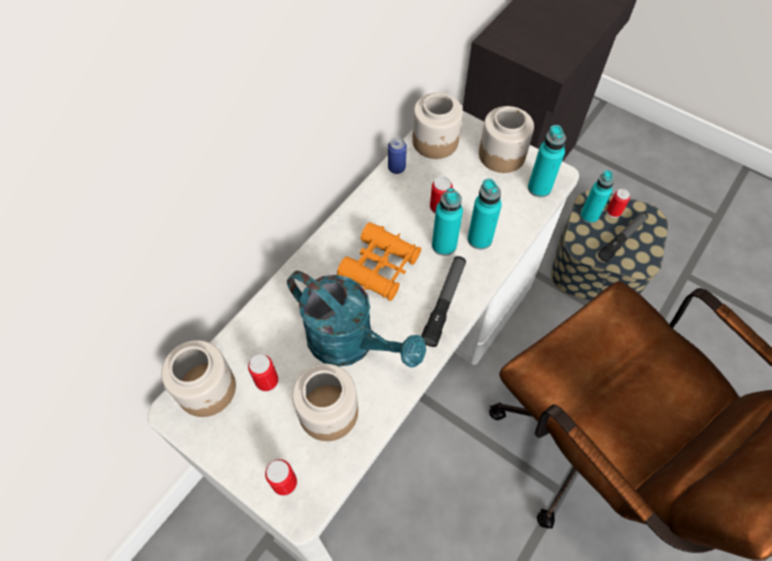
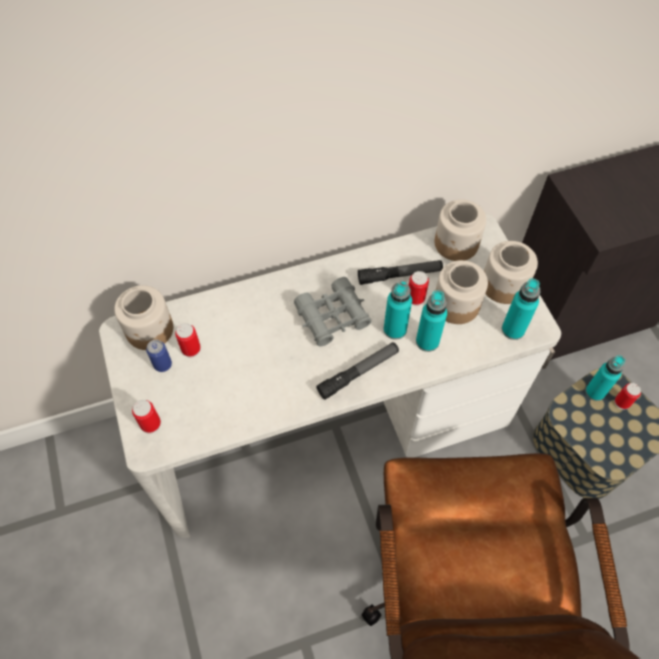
camera: 35 degrees right, 0 degrees up
(328, 413) = (214, 397): jar -> jar (455, 305)
(351, 343) = (267, 359): turquoise watering can -> none
(380, 267) = (332, 317): orange binoculars -> grey binoculars
(396, 168) = (407, 248): can -> can (163, 364)
(622, 239) = (610, 430): flashlight -> flashlight (399, 275)

